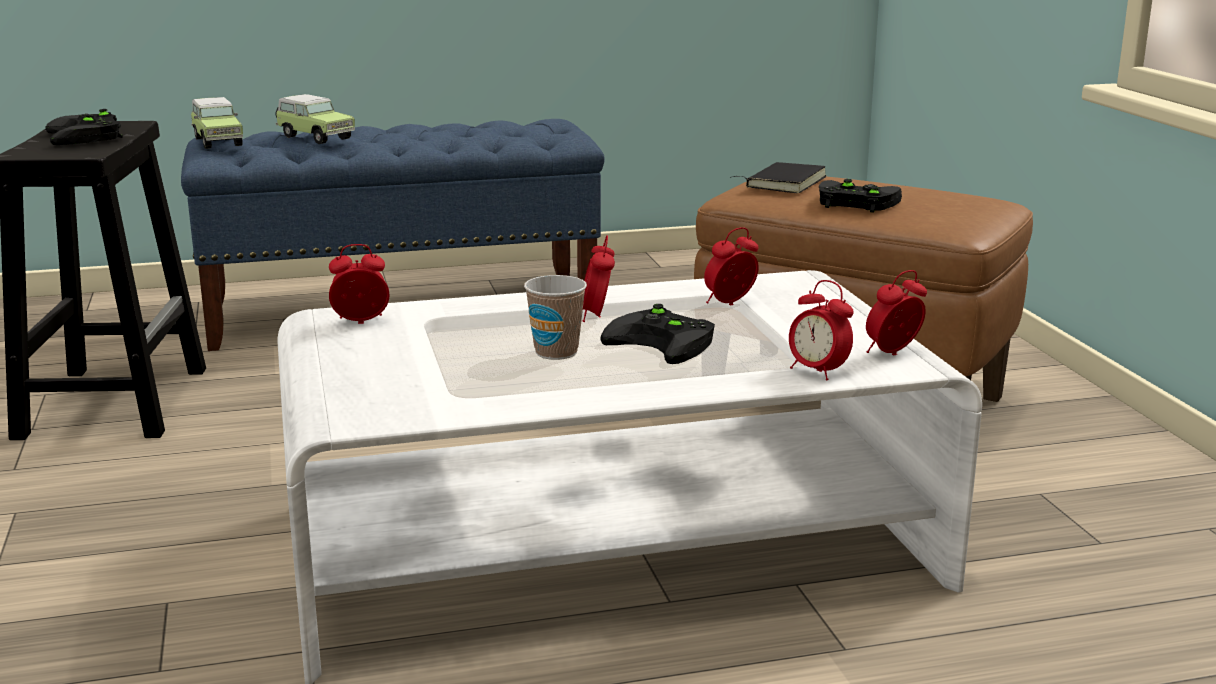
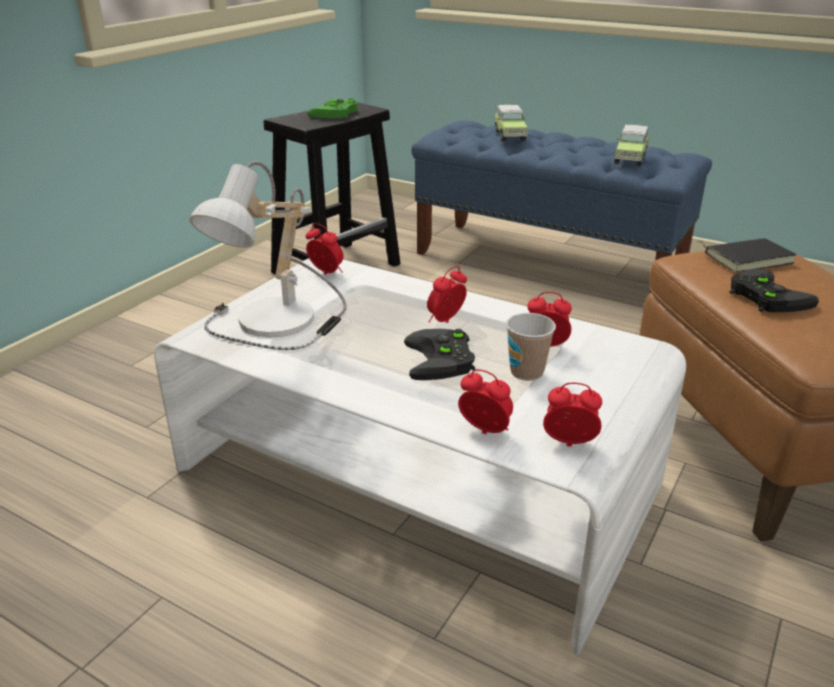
camera: 45 degrees right, 10 degrees up
(88, 136) = (335, 113): black game controller -> green game controller
(217, 141) = (455, 126): toy car -> toy car (630, 158)
(421, 376) = (280, 322): none -> table lamp
(556, 352) = (371, 338): cup -> cup (526, 372)
(817, 372) = (485, 432): alarm clock -> alarm clock turned 120 degrees clockwise

